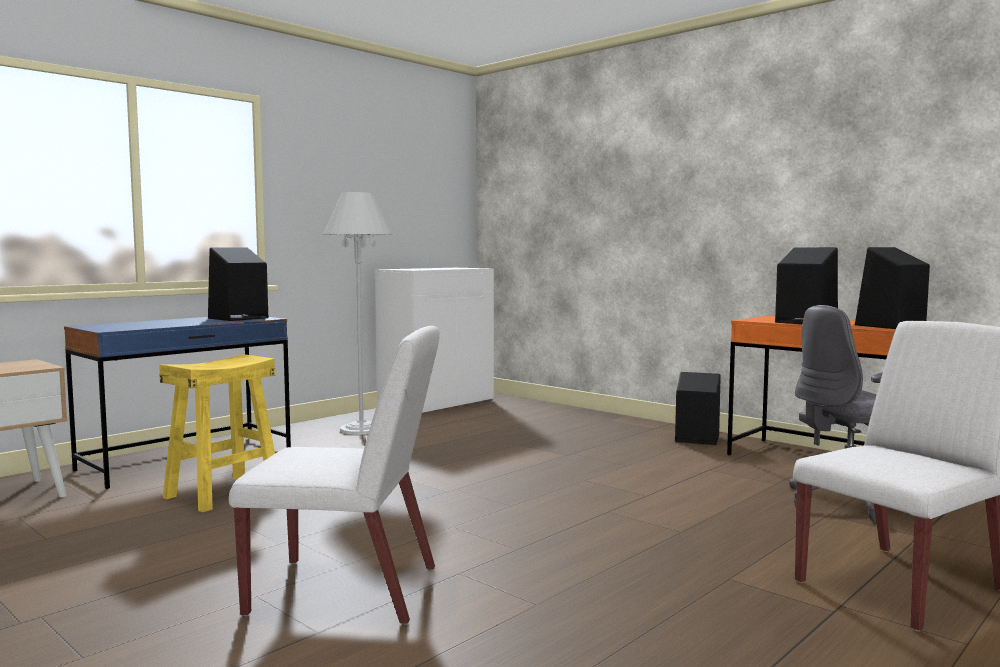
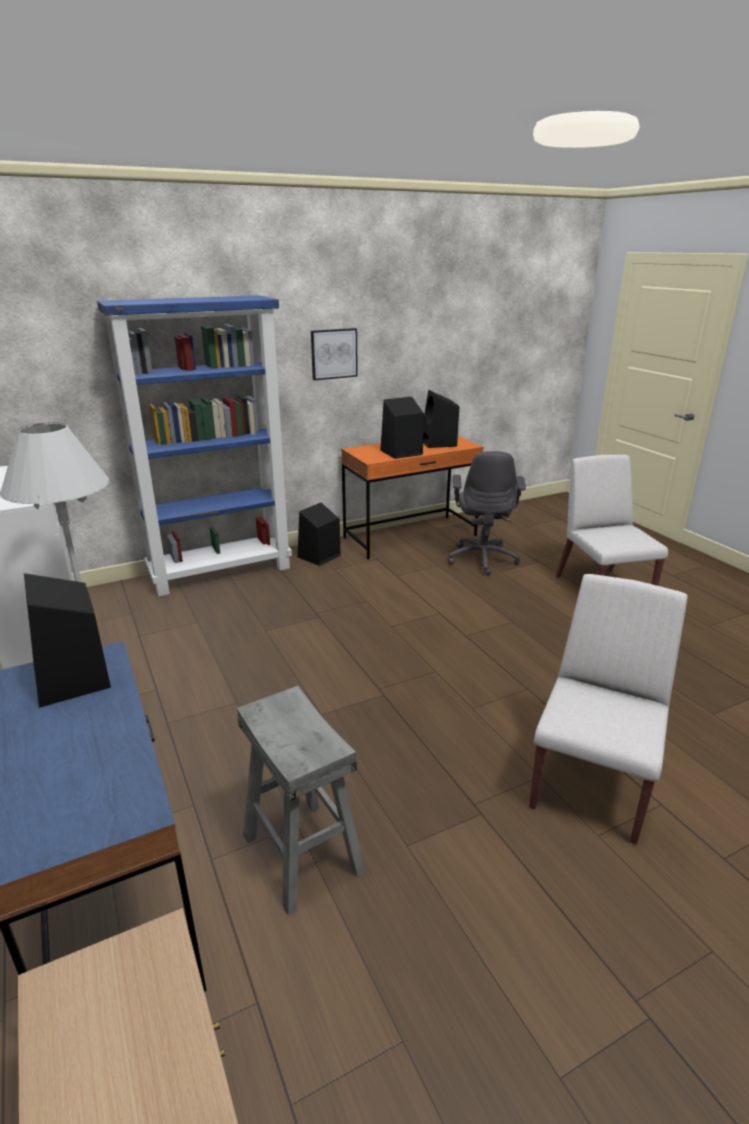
camera: 70 degrees left, 20 degrees up
(223, 493) = (303, 853): yellow stool -> grey stool
(604, 419) = (221, 572): none -> blue bookcase
(771, 196) = (333, 354): none -> picture

